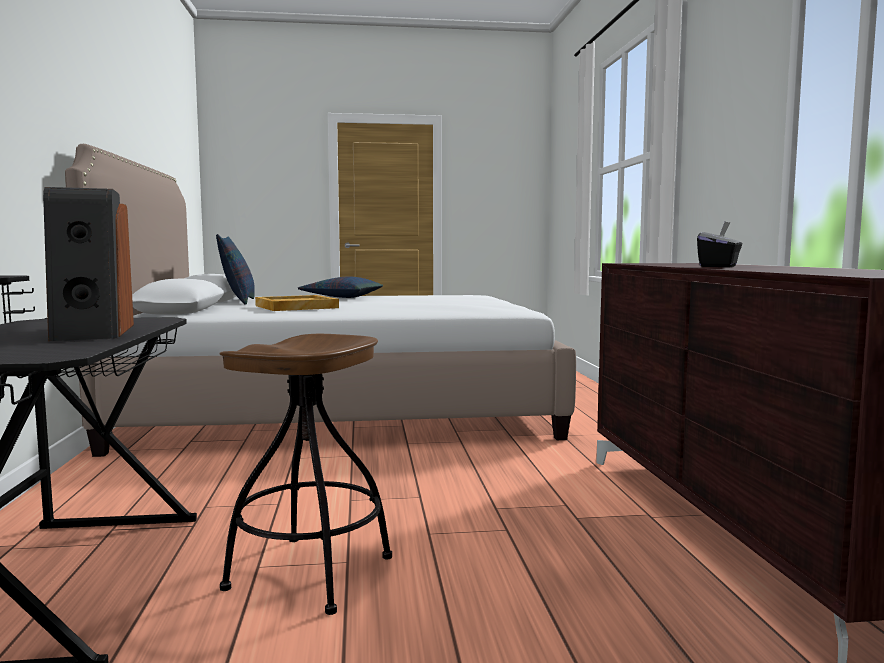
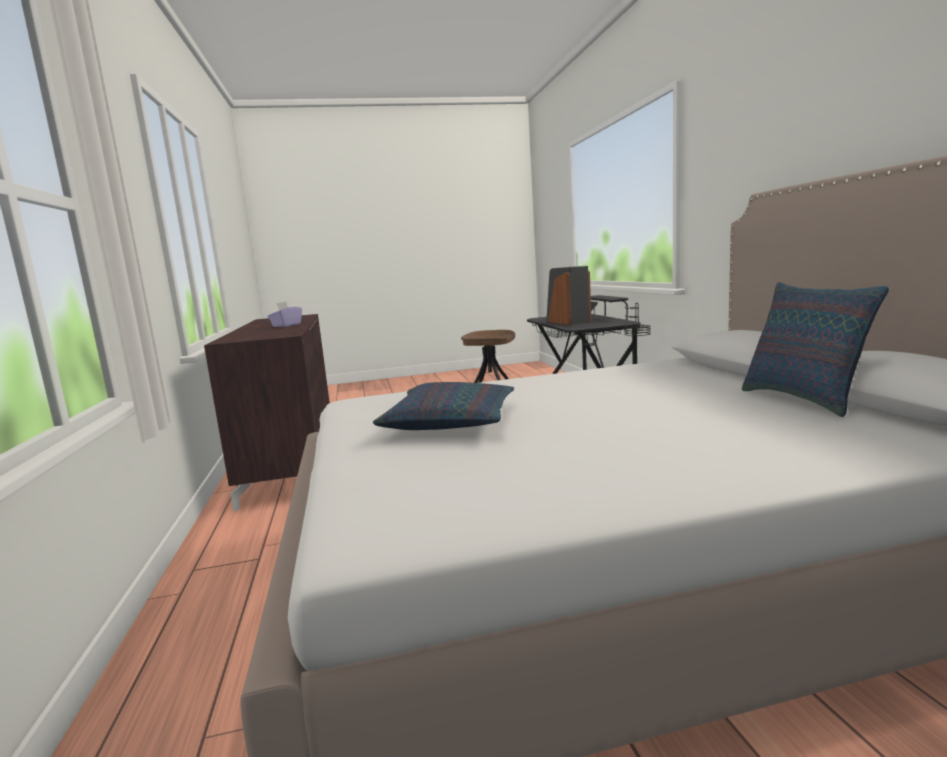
camera: 175 degrees right, 5 degrees up
(296, 307) = (631, 383): beige tray -> none
(342, 297) = (699, 450): blue pillow -> blue pillow (450, 423)
(719, 266) = (286, 325): black tissue box -> purple tissue box

